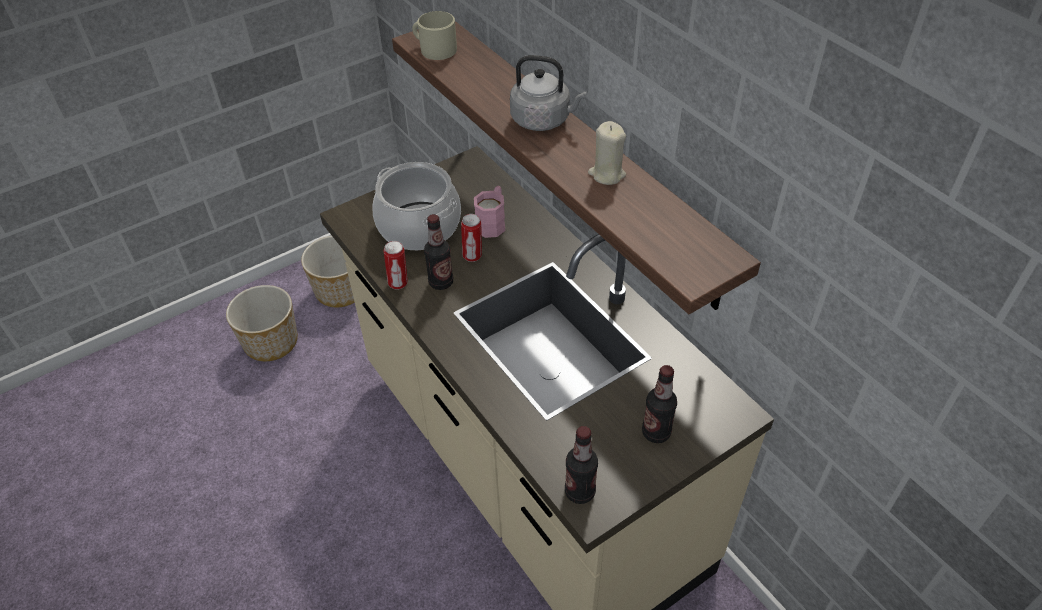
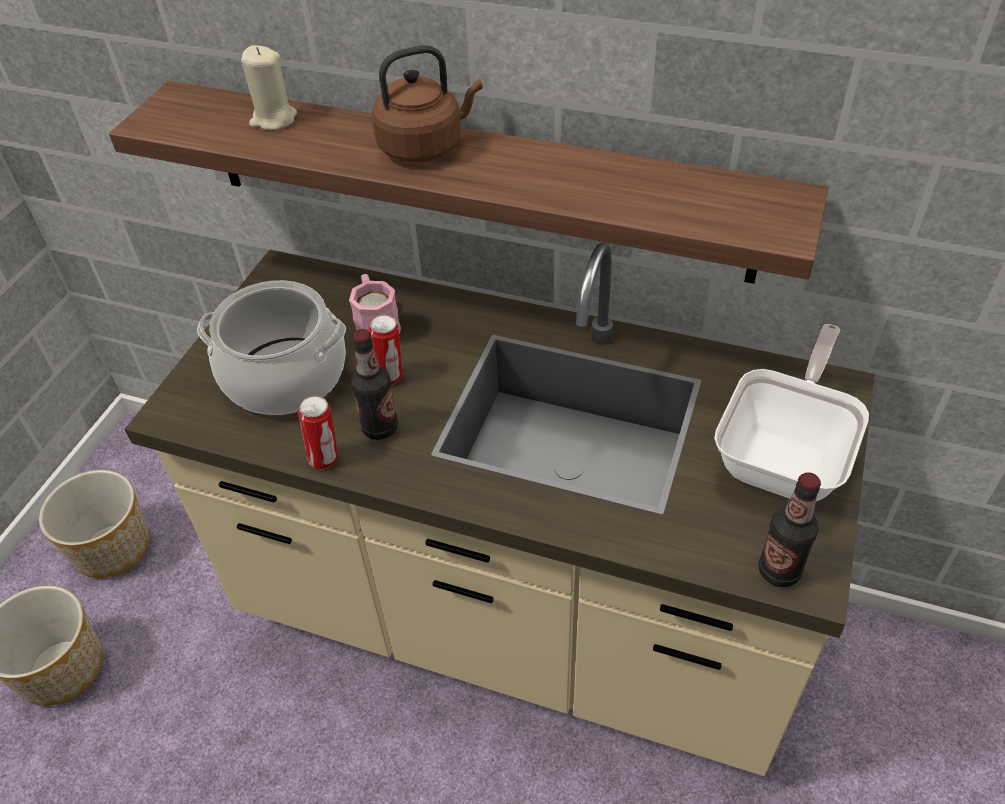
camera: 35 degrees left, 0 degrees up
(434, 49) = (187, 123): beige mug -> none
(543, 120) = (425, 146): grey kettle -> brown kettle
(606, 174) = (567, 171): beige candle -> beige candle (273, 119)
(656, 432) = (786, 456): bottle -> frying pan

